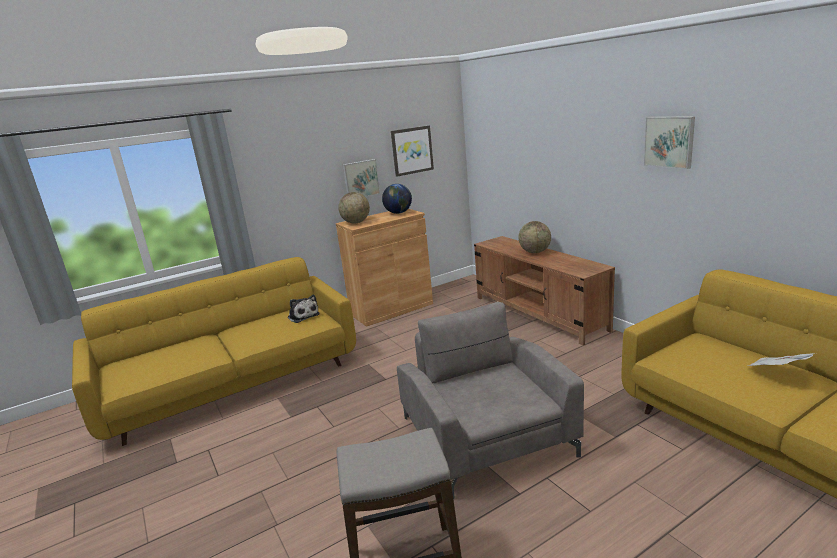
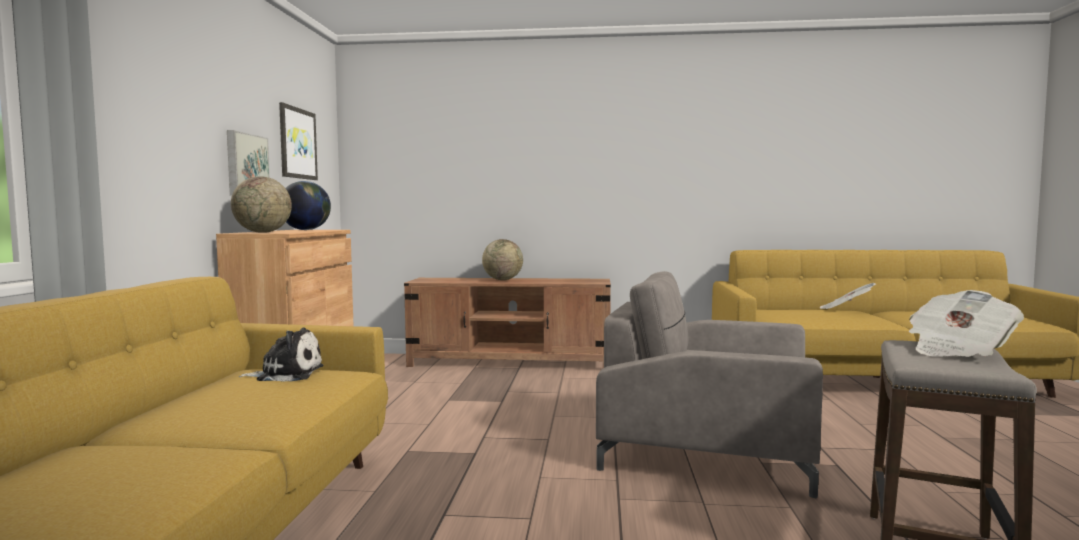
camera: 55 degrees left, 15 degrees down
(421, 457) = (957, 350): none -> newspaper
(669, 141) = (664, 138): picture -> none

